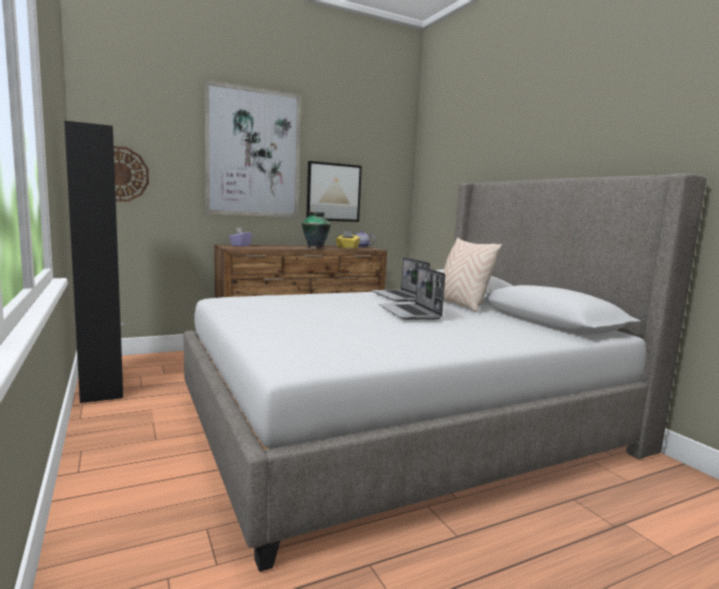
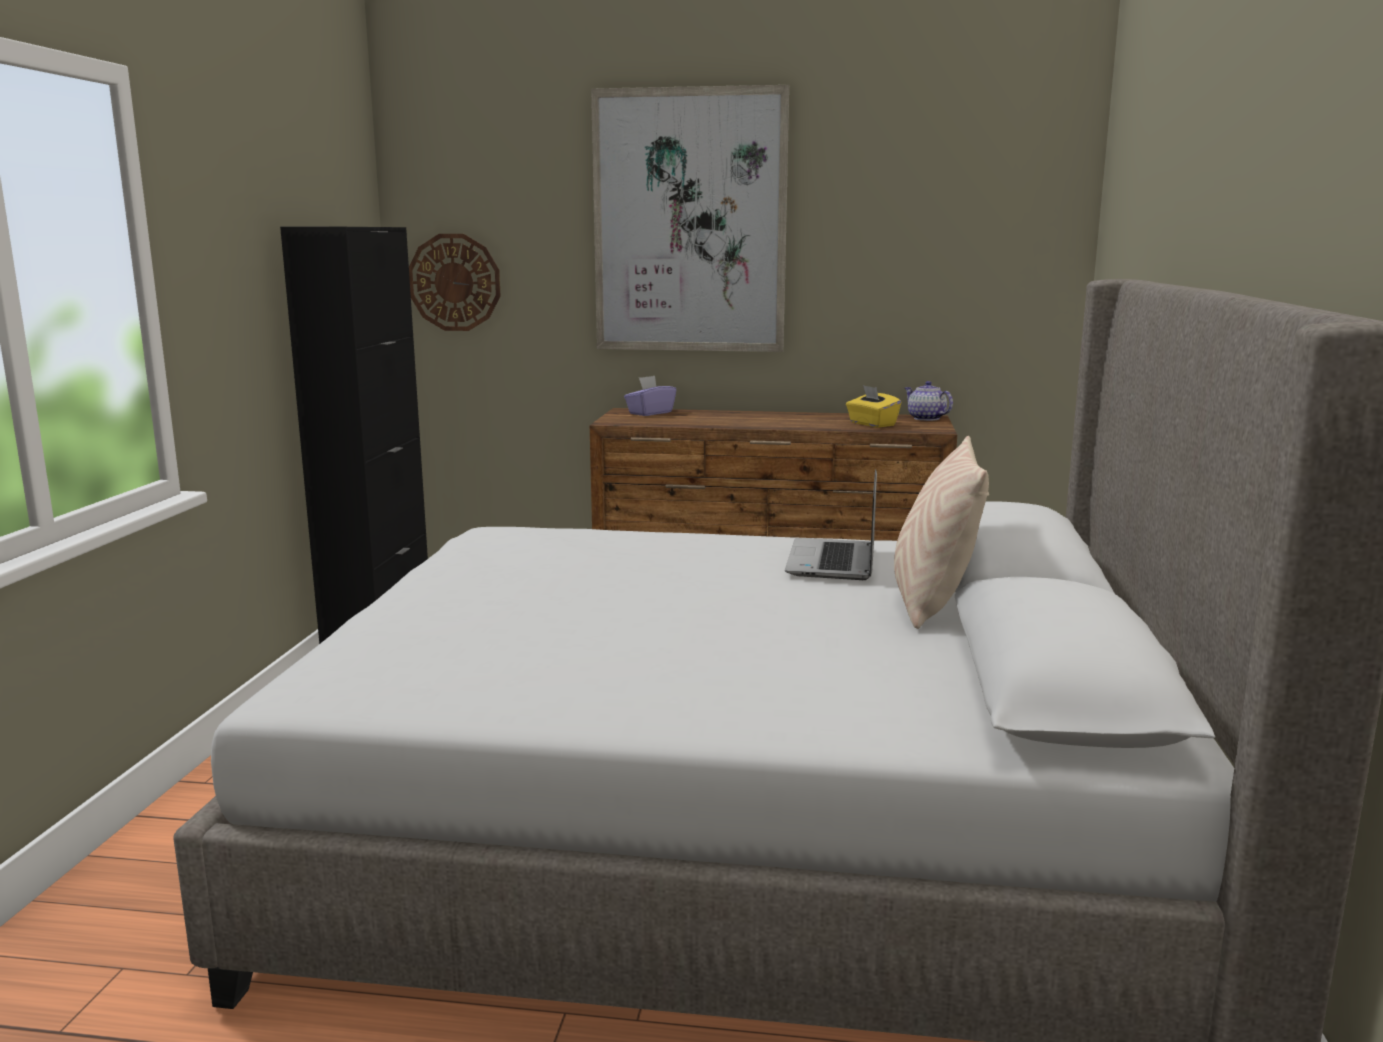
camera: 35 degrees right, 5 degrees up
(315, 248) = (790, 424): vase -> none
(333, 192) = (871, 293): picture -> none
(410, 313) = (747, 611): laptop -> none

